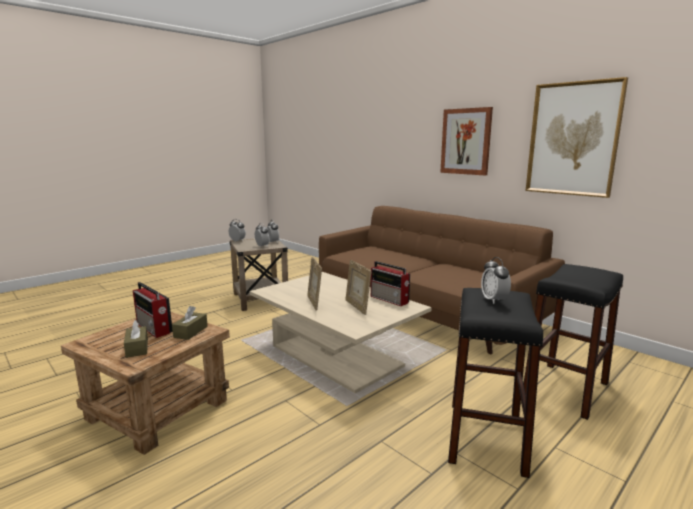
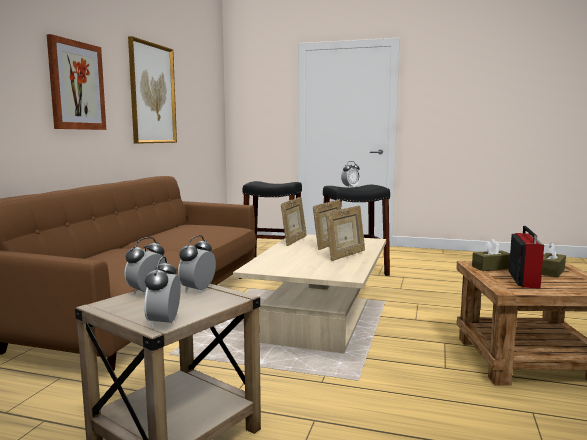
camera: 120 degrees left, 5 degrees down
(390, 299) = (294, 241): radio -> picture frame

